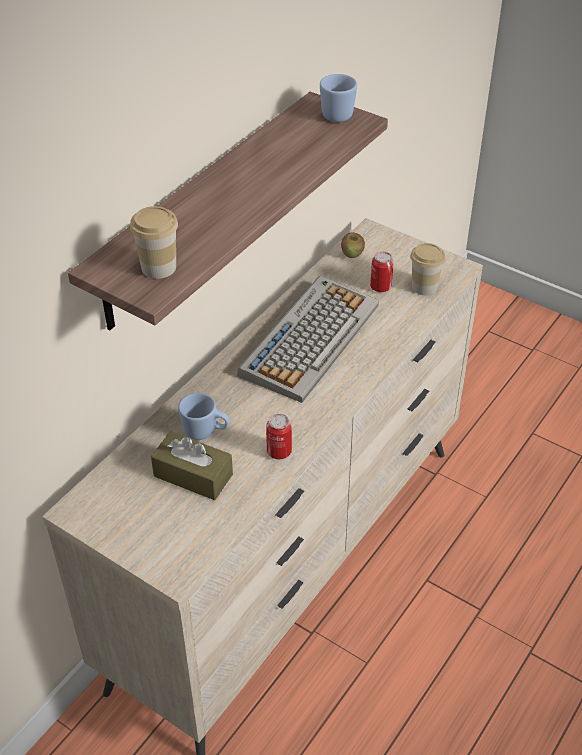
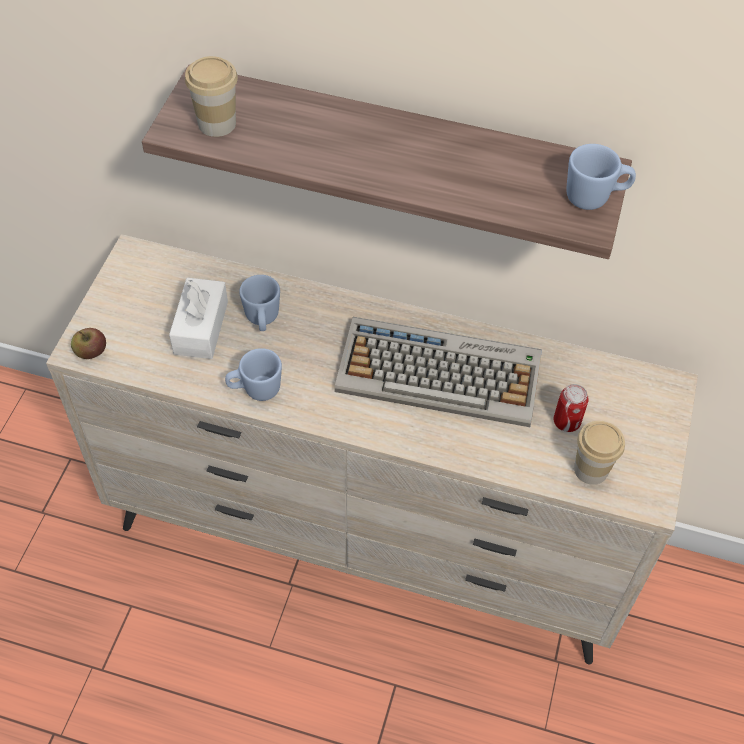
camera: 70 degrees right, 10 degrees up
(193, 475) = (201, 327): brown tissue box -> white tissue box
(279, 451) = (255, 390): can -> blue mug
(352, 253) = (615, 377): apple -> apple (91, 352)

